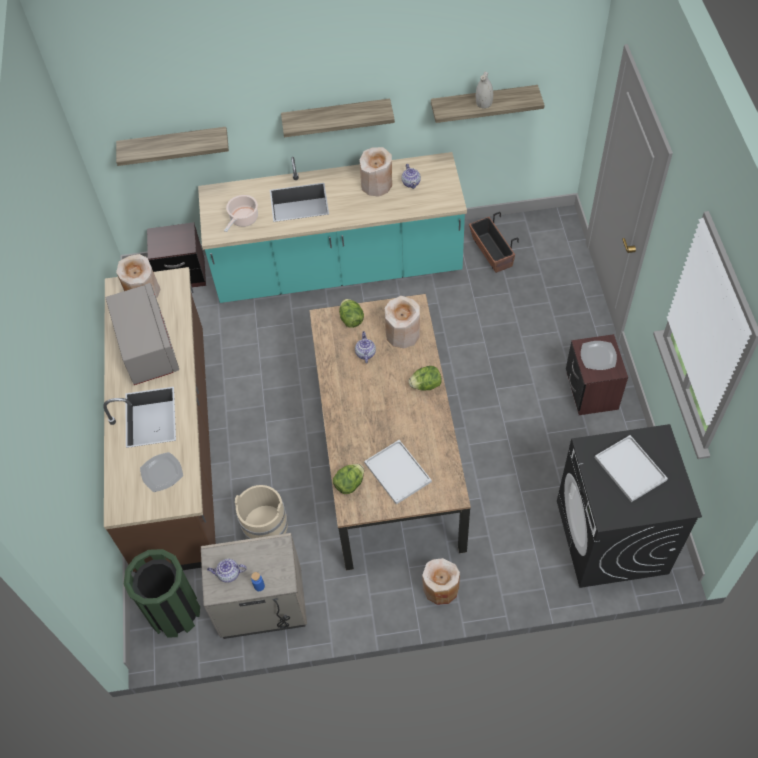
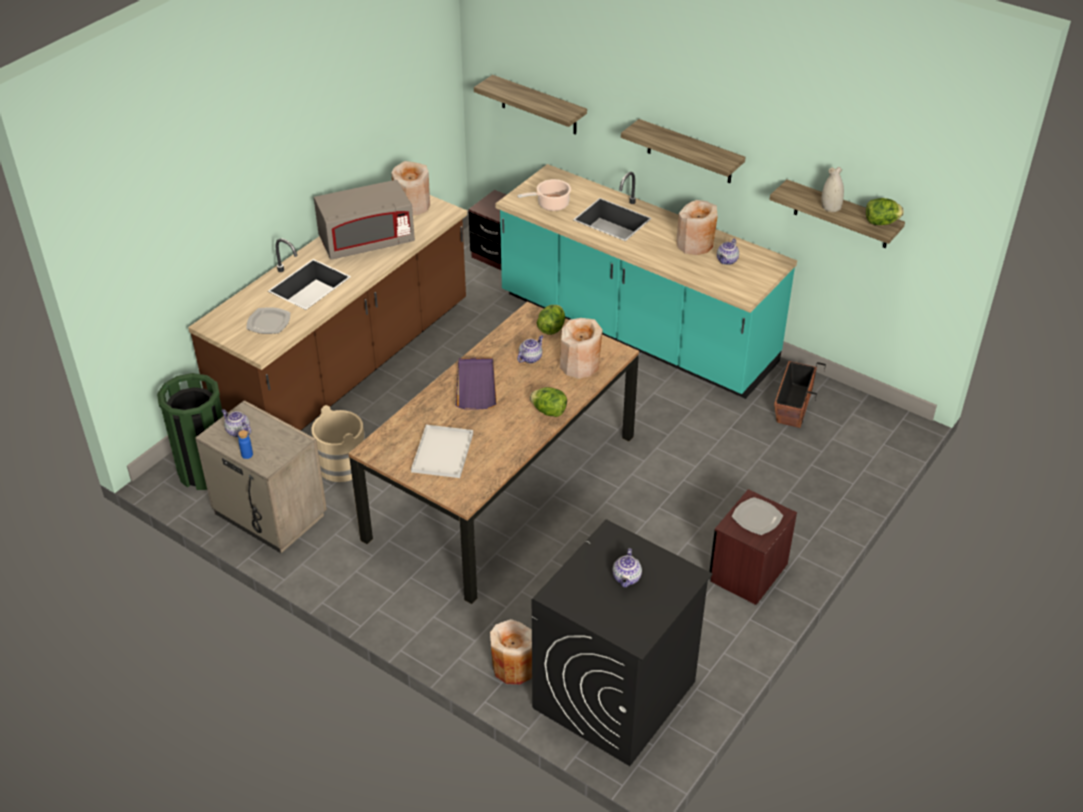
camera: 40 degrees right, 15 degrees down
(148, 348) = (367, 242): grey microwave -> grey microwave turned 45 degrees clockwise
(349, 484) = (395, 433): lettuce -> lettuce (881, 222)
(356, 403) = (476, 385): none -> purple tray
(440, 588) = (415, 612): beige vase -> beige vase (513, 667)
(631, 469) = (626, 578): white tray -> teapot

